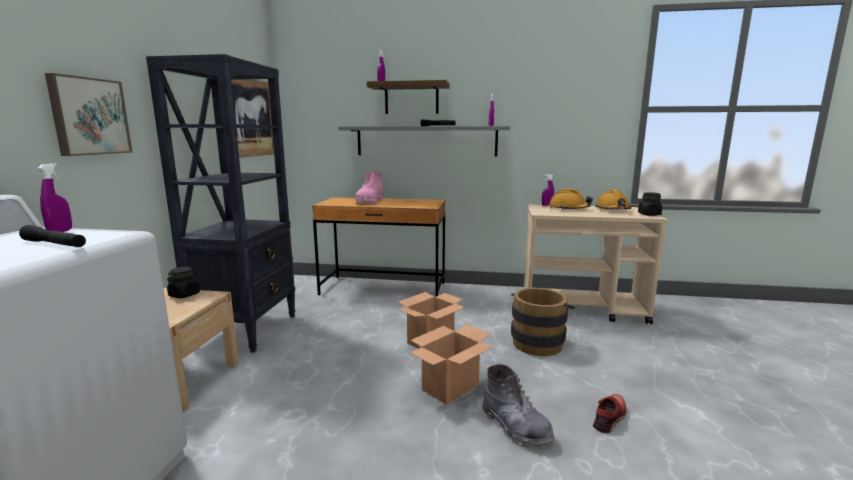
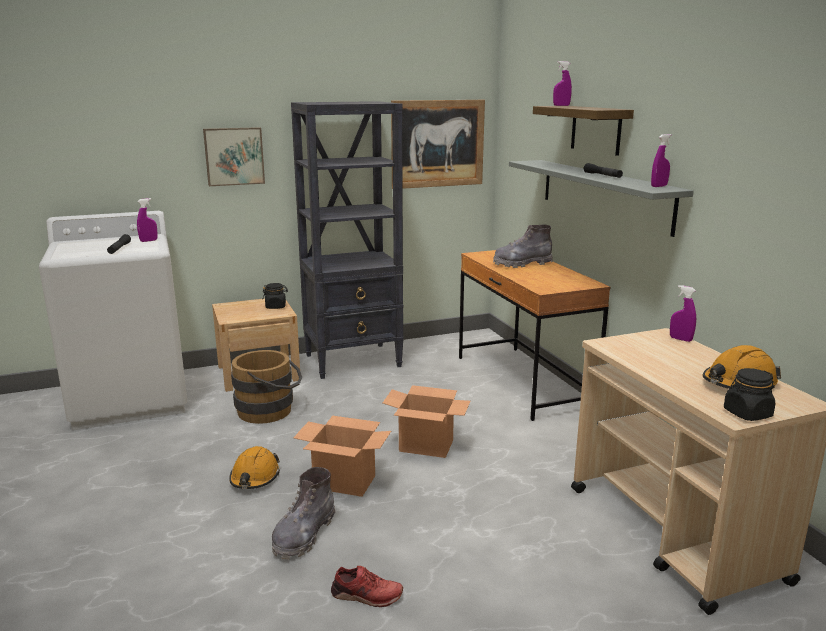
camera: 60 degrees right, 5 degrees up
(369, 201) = (522, 264): pink boot -> grey boot
(538, 341) = (506, 514): brown bucket -> brown bucket (270, 411)
(569, 209) = (679, 355): orange hard hat -> orange hard hat (255, 477)

